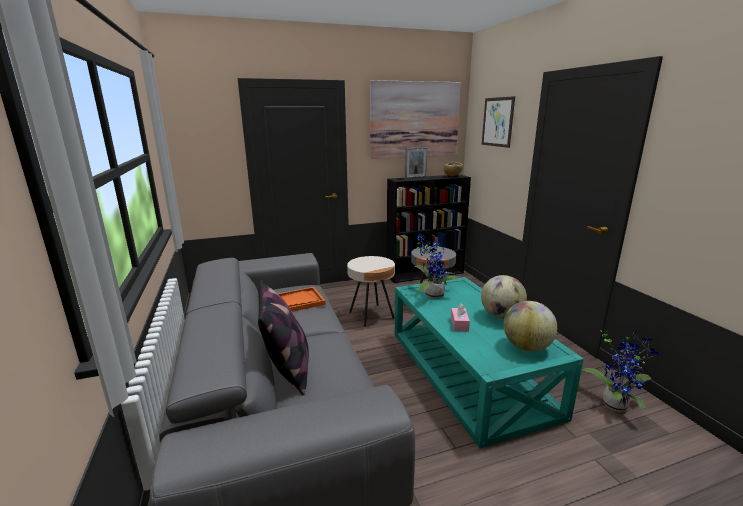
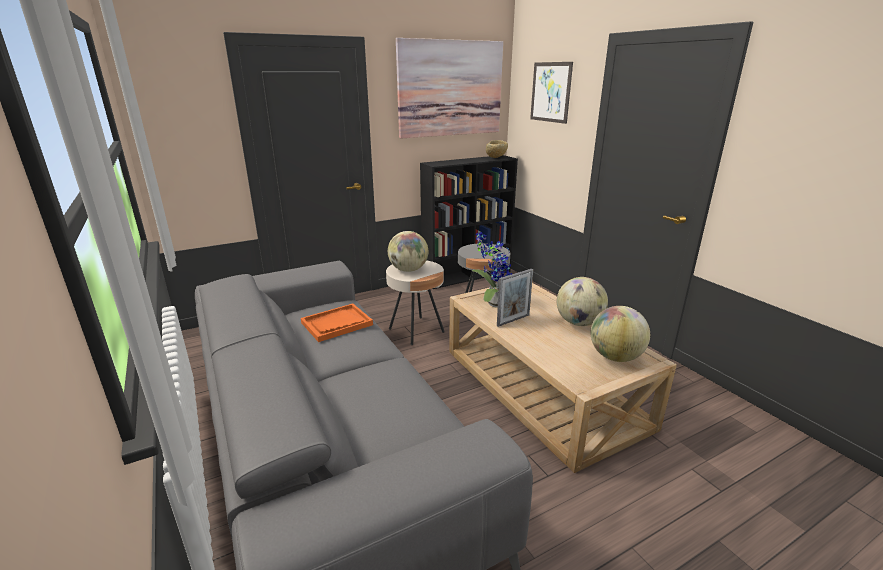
camera: 10 degrees left, 5 degrees up
(287, 369) = (352, 410): pillow -> none
(365, 263) = (408, 270): none -> globe
(415, 177) = (454, 160): picture frame -> picture frame (513, 320)
(459, 324) = (536, 337): pink tissue box -> none
(467, 371) = (540, 387): turquoise coffee table -> beige coffee table
(616, 403) = (700, 407): potted plant -> none

